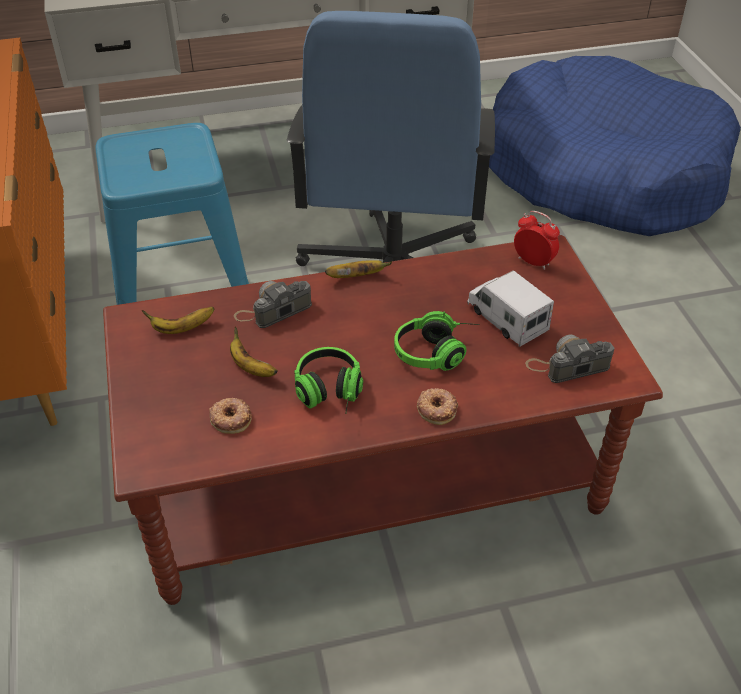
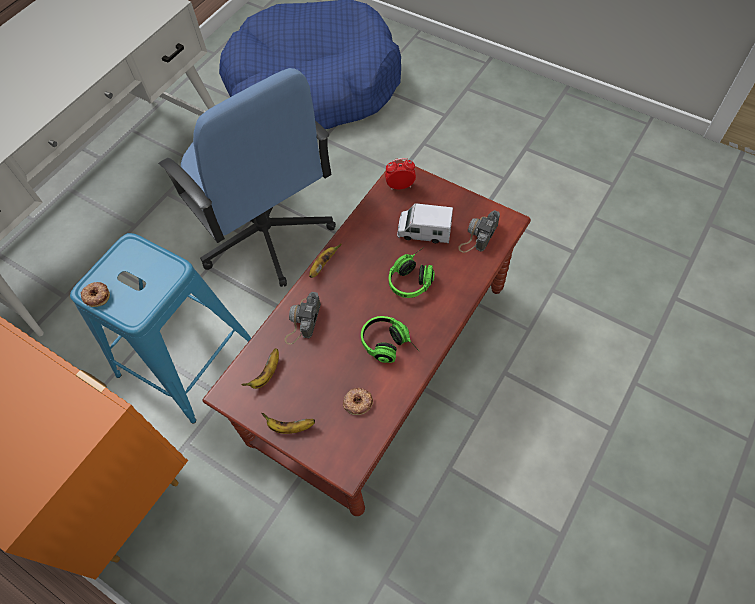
camera: 40 degrees left, 15 degrees up
(251, 367) = (332, 365): banana -> banana (290, 427)
(437, 409) = (447, 310): donut -> donut (96, 295)

